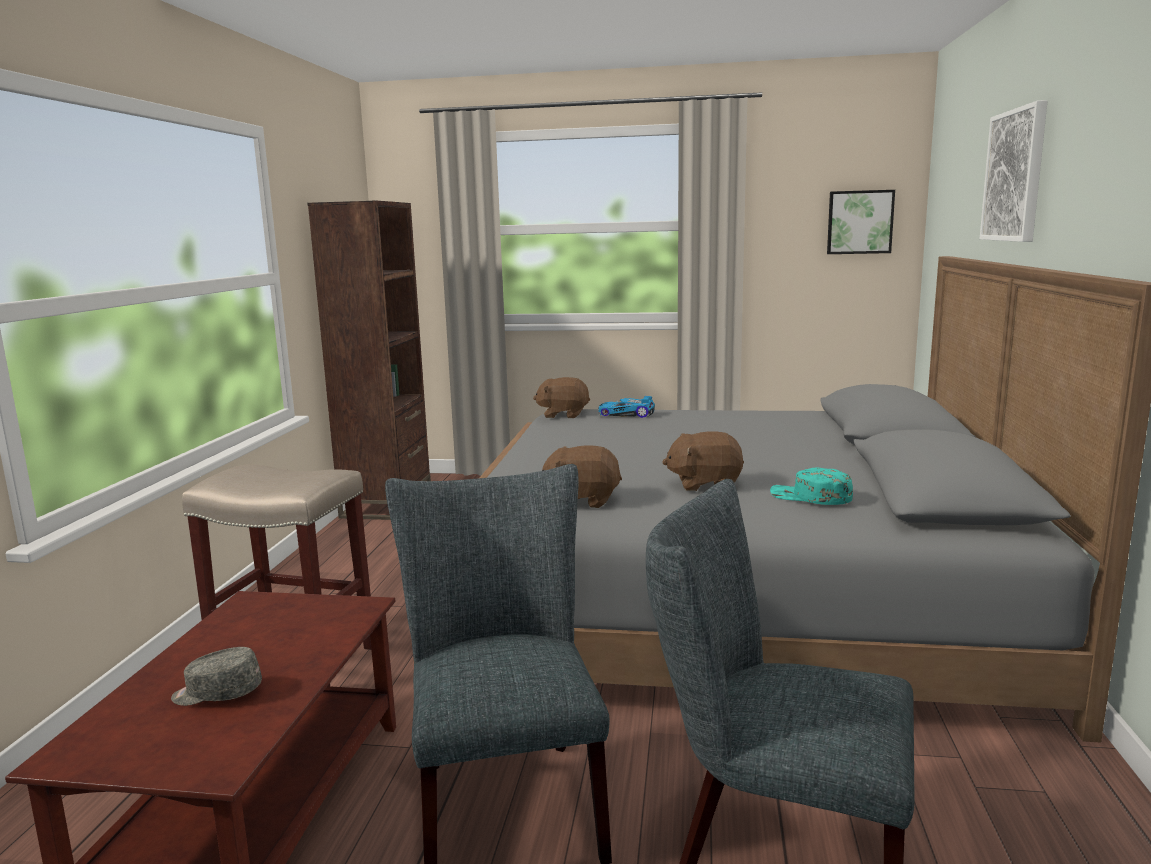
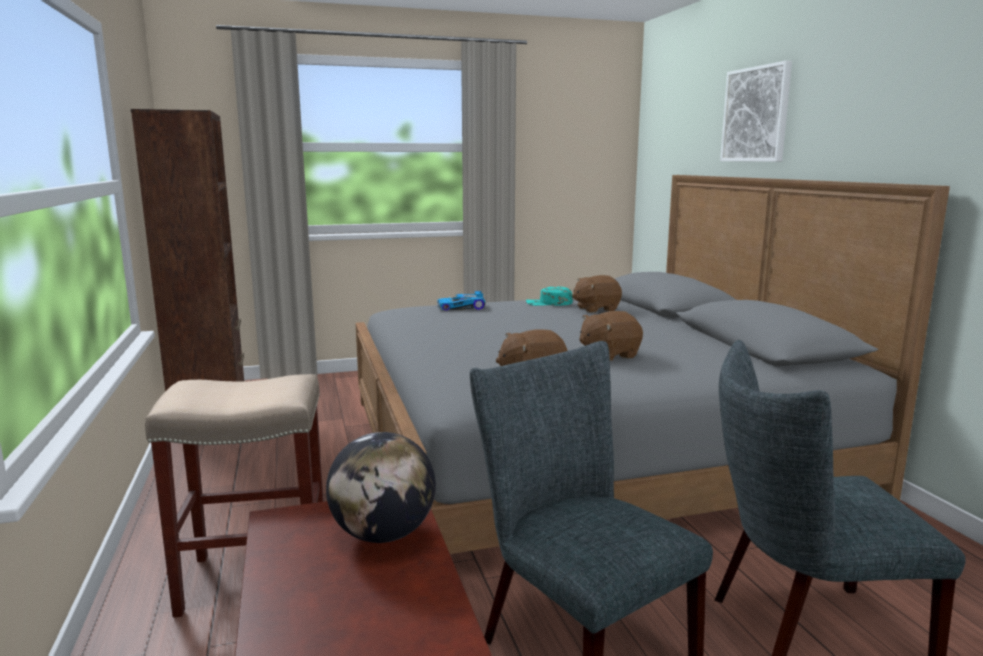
camera: 25 degrees left, 0 degrees up
(217, 693) = (364, 614): grey cap -> none
(311, 632) = (383, 535): none -> globe
(563, 415) = (405, 312): brown plush toy -> brown plush toy (596, 309)
(810, 496) = (695, 356): turquoise cap -> turquoise cap (549, 303)
(859, 222) = (594, 149): picture -> none

